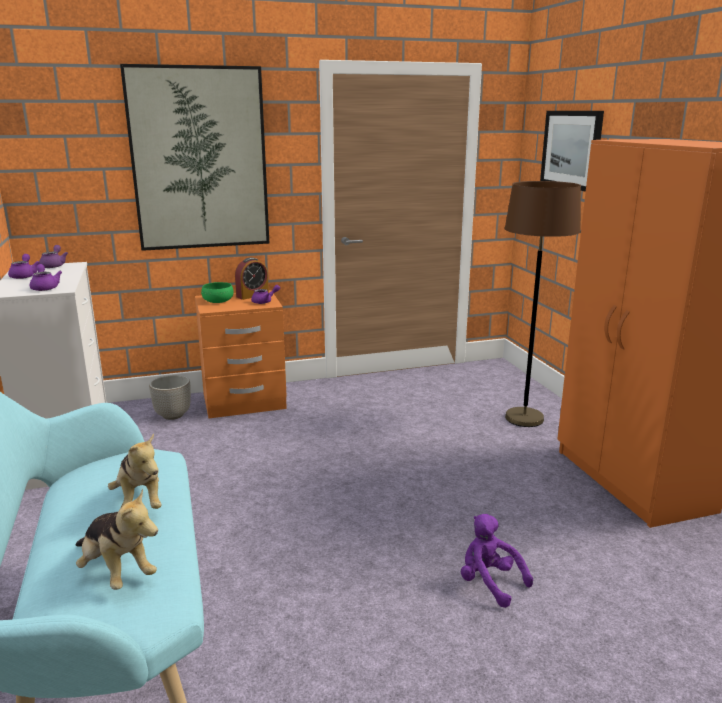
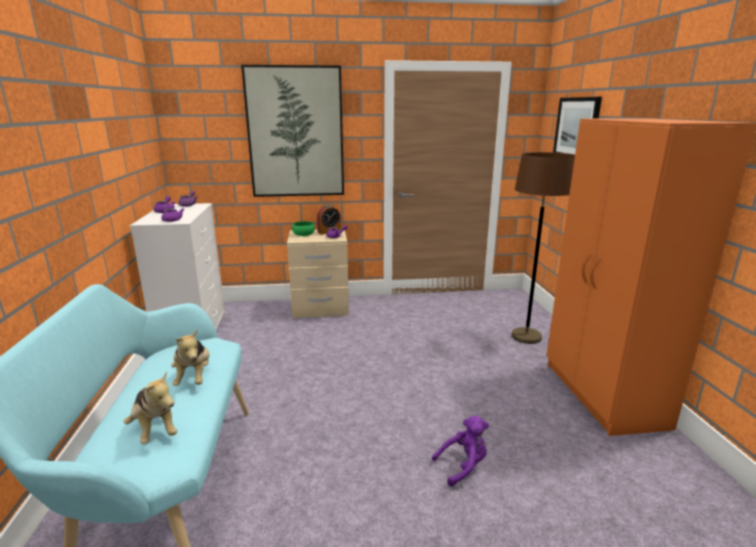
camera: 10 degrees right, 0 degrees up
(173, 415) = (269, 314): planter -> none
(244, 402) = (320, 308): orange nightstand -> beige nightstand
(489, 583) = (463, 466): purple plush toy -> purple plush toy turned 105 degrees clockwise

